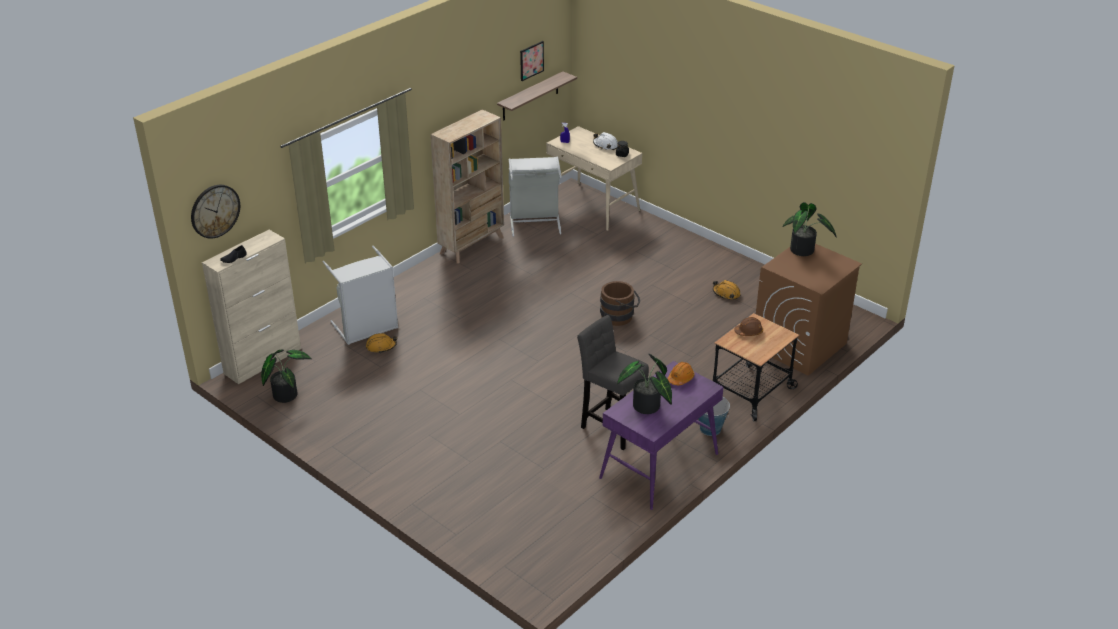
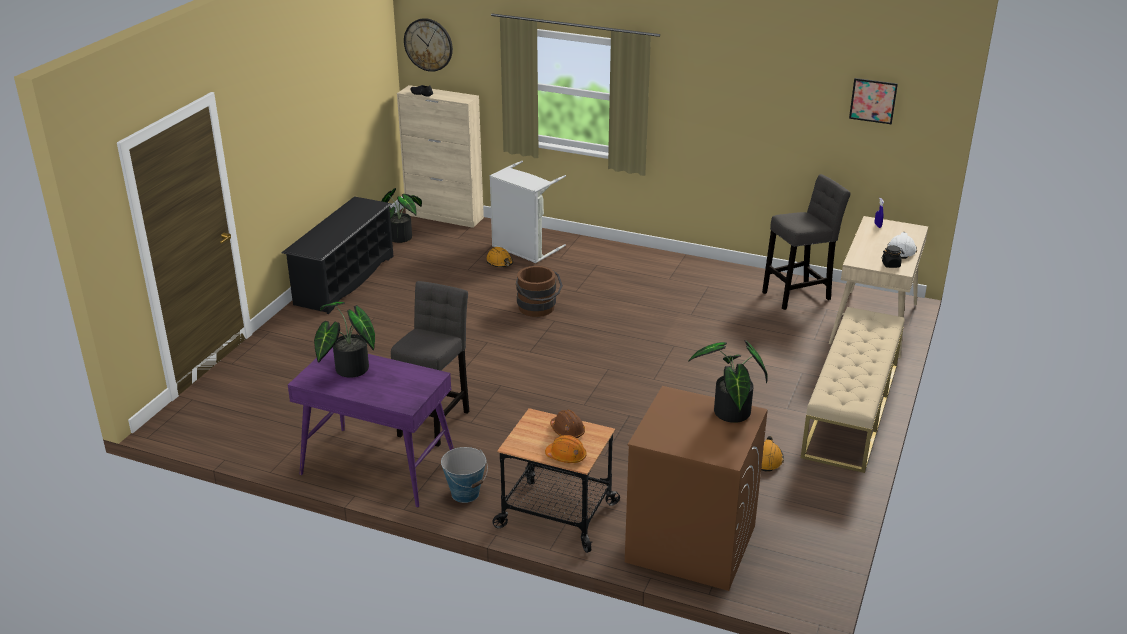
camera: 70 degrees right, 5 degrees down
(345, 443) = (344, 280): none -> black shoe rack
(472, 245) = (715, 269): beige bookcase -> none
(530, 96) = (863, 147): shelf -> none
(535, 222) = (799, 294): grey laundry basket -> grey stool
(620, 316) = (652, 387): brown bucket -> brown bucket (538, 309)
(680, 378) = (415, 383): orange hard hat -> orange hard hat (566, 456)
(688, 246) = (851, 410): none -> beige bench

